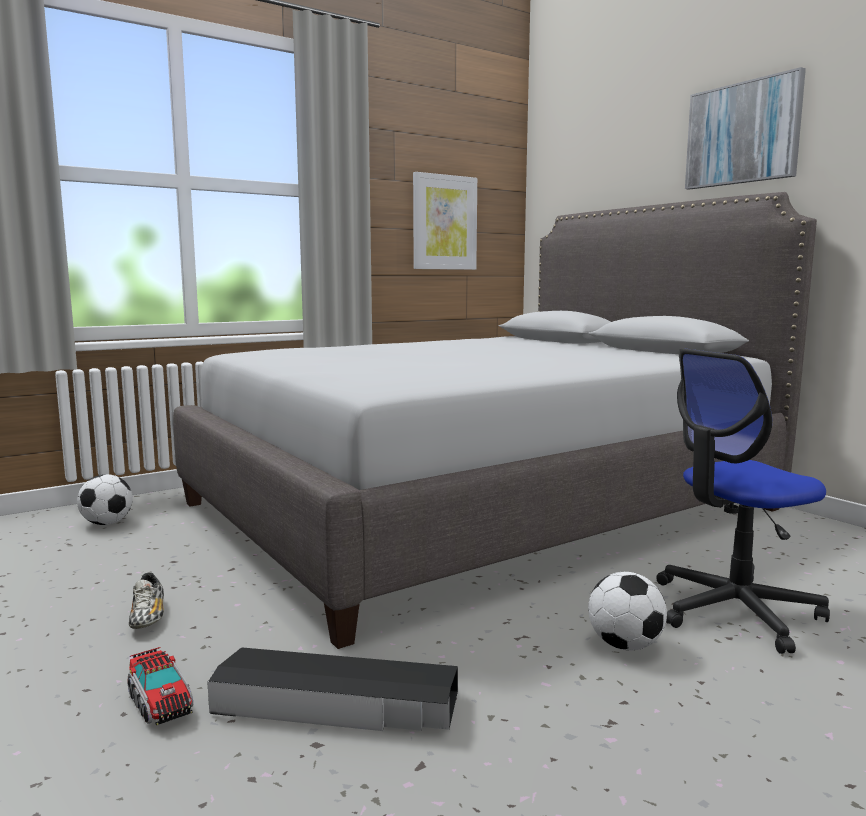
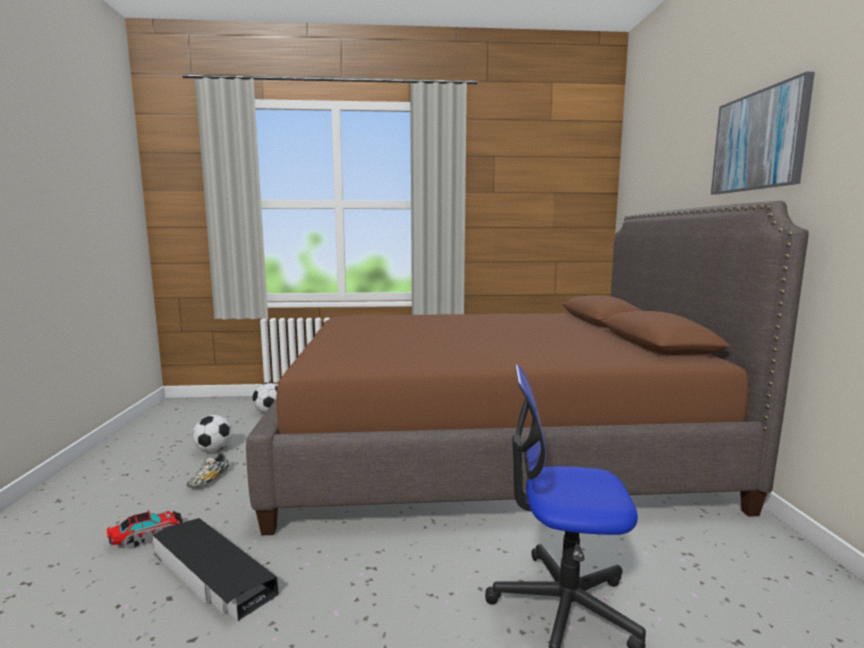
camera: 30 degrees right, 0 degrees up
(160, 701) = (147, 537): toy truck -> toy truck turned 120 degrees counterclockwise
(444, 222) = (535, 221): picture -> none
(482, 506) = (489, 448): grey bed -> brown bed
(625, 645) = (430, 603): football -> football (214, 450)

